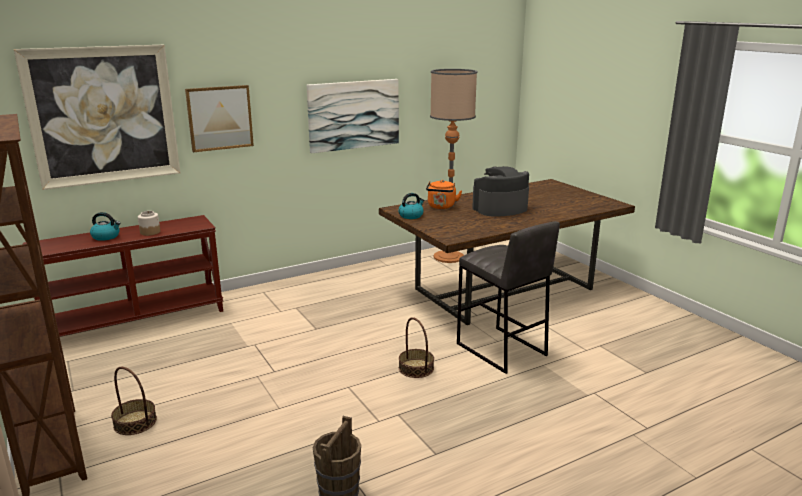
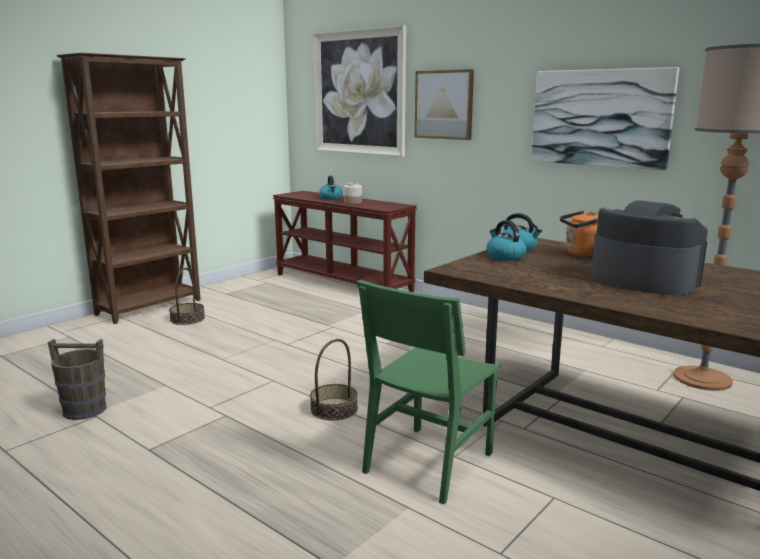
camera: 70 degrees right, 5 degrees down
(430, 222) = (504, 257): none -> kettle
(501, 350) = (428, 462): grey stool -> green chair

